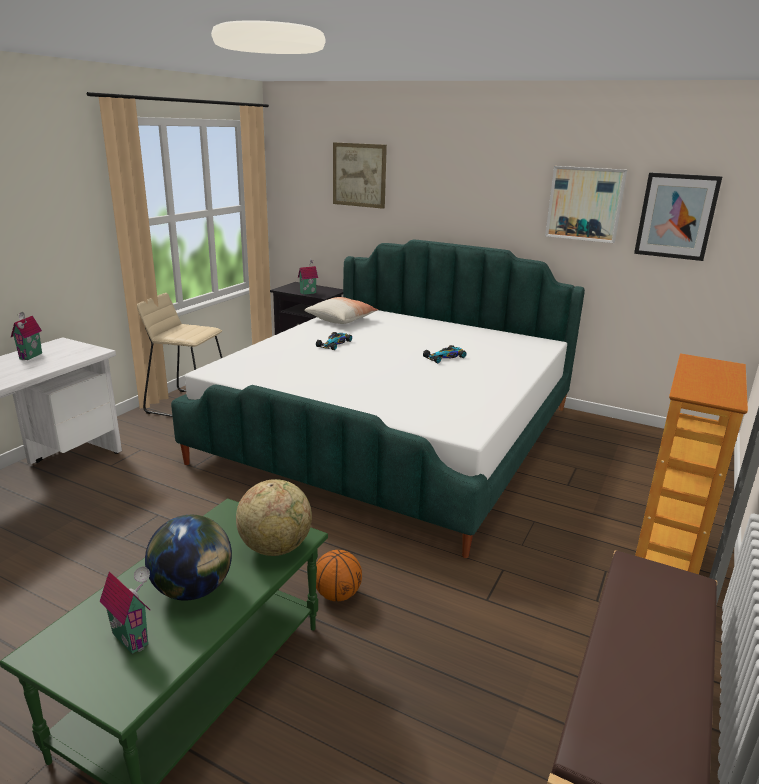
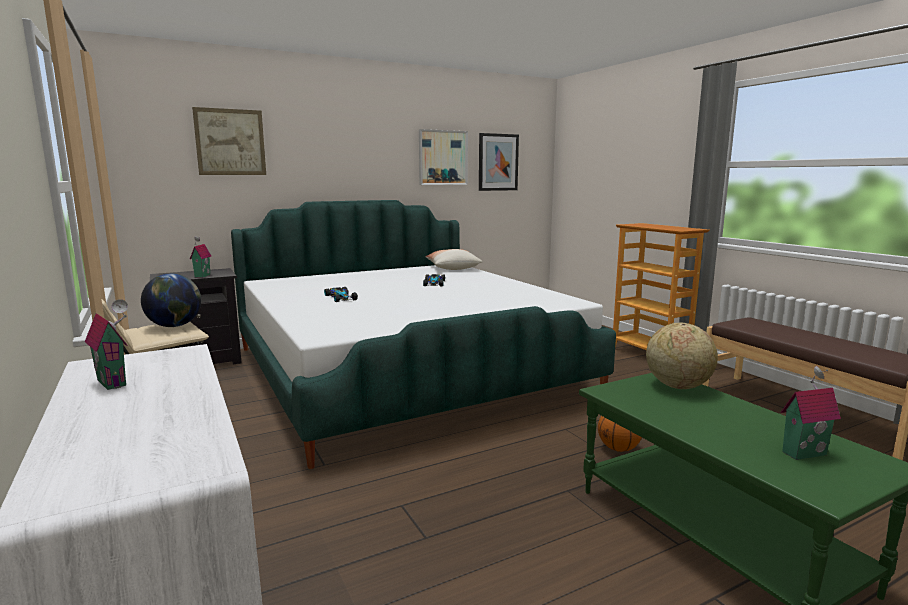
camera: 55 degrees left, 10 degrees down
(193, 589) = (732, 421): globe -> globe (175, 326)
(341, 319) = (283, 287): pillow -> pillow (452, 268)

